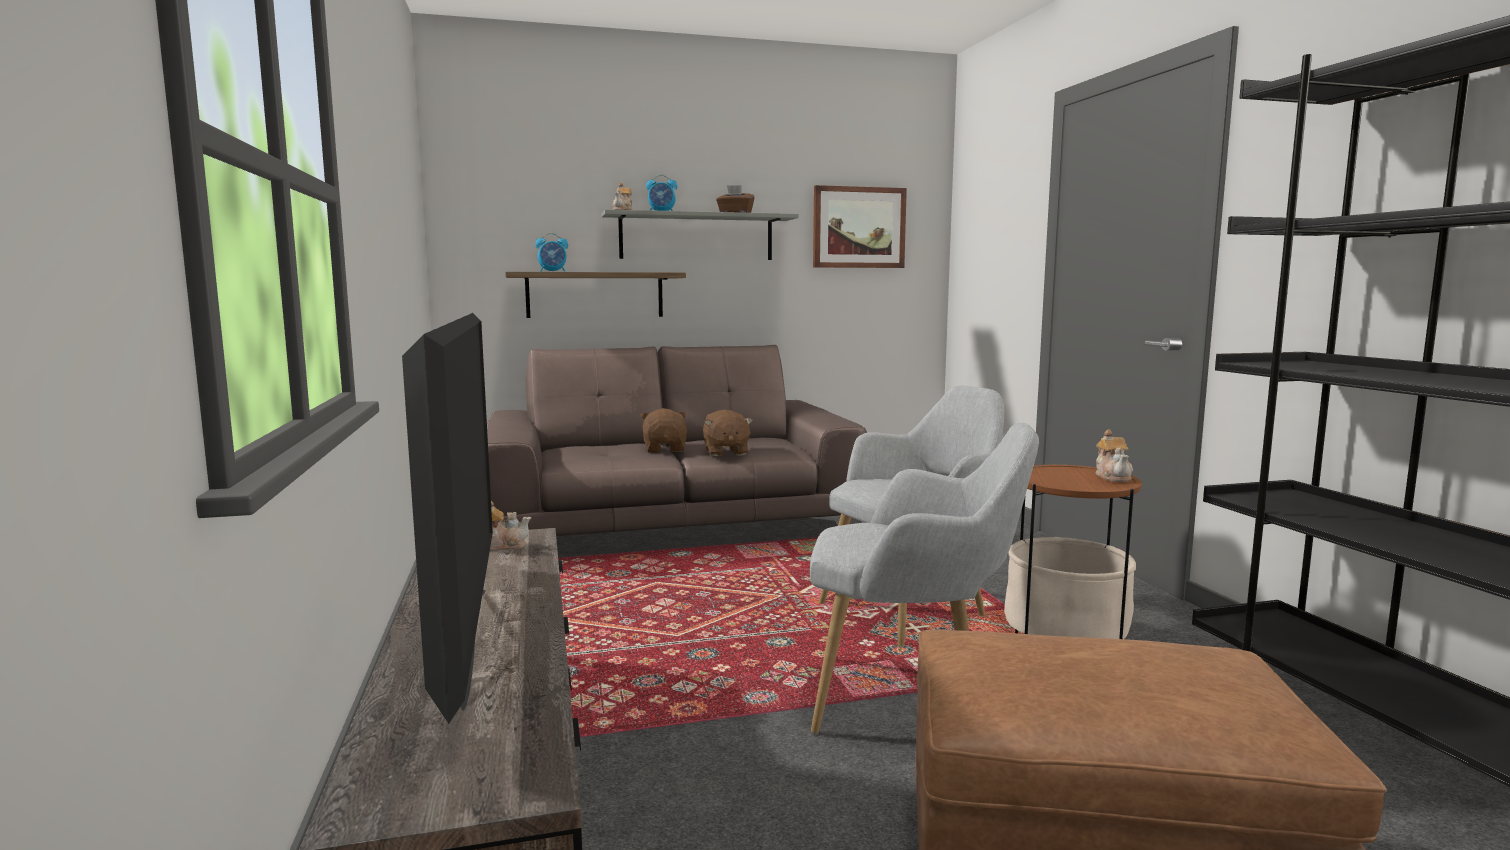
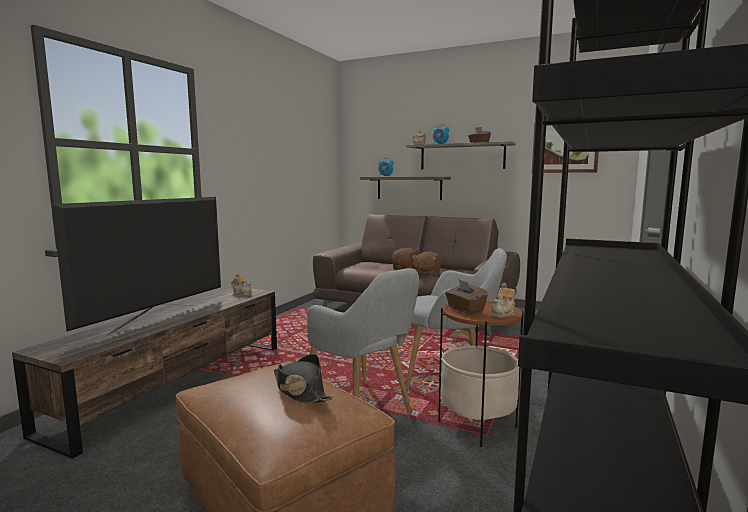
camera: 40 degrees right, 0 degrees up
(1063, 479) = (465, 309): none -> brown tissue box
(1125, 653) = (300, 390): none -> black hat

